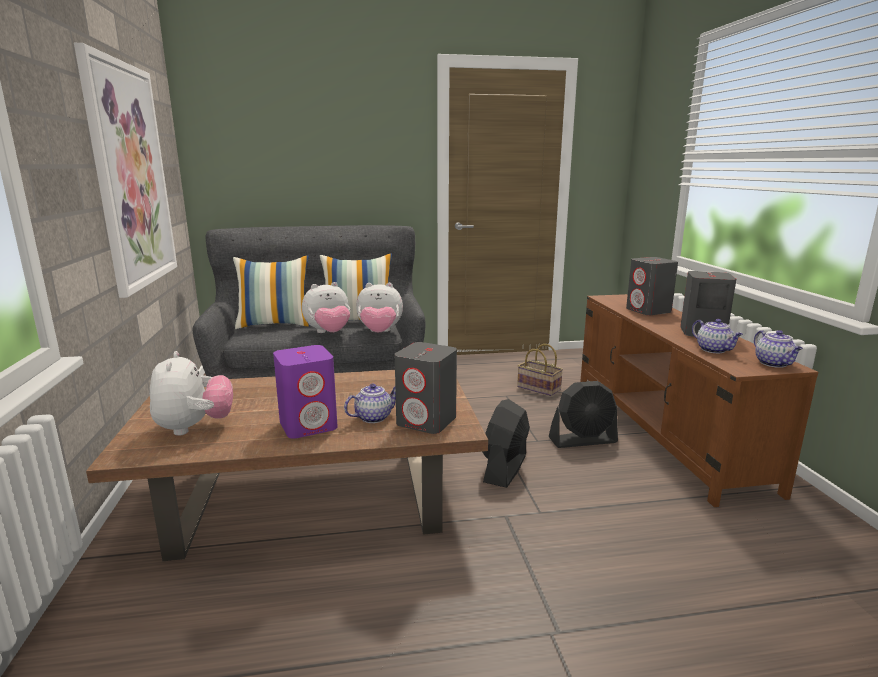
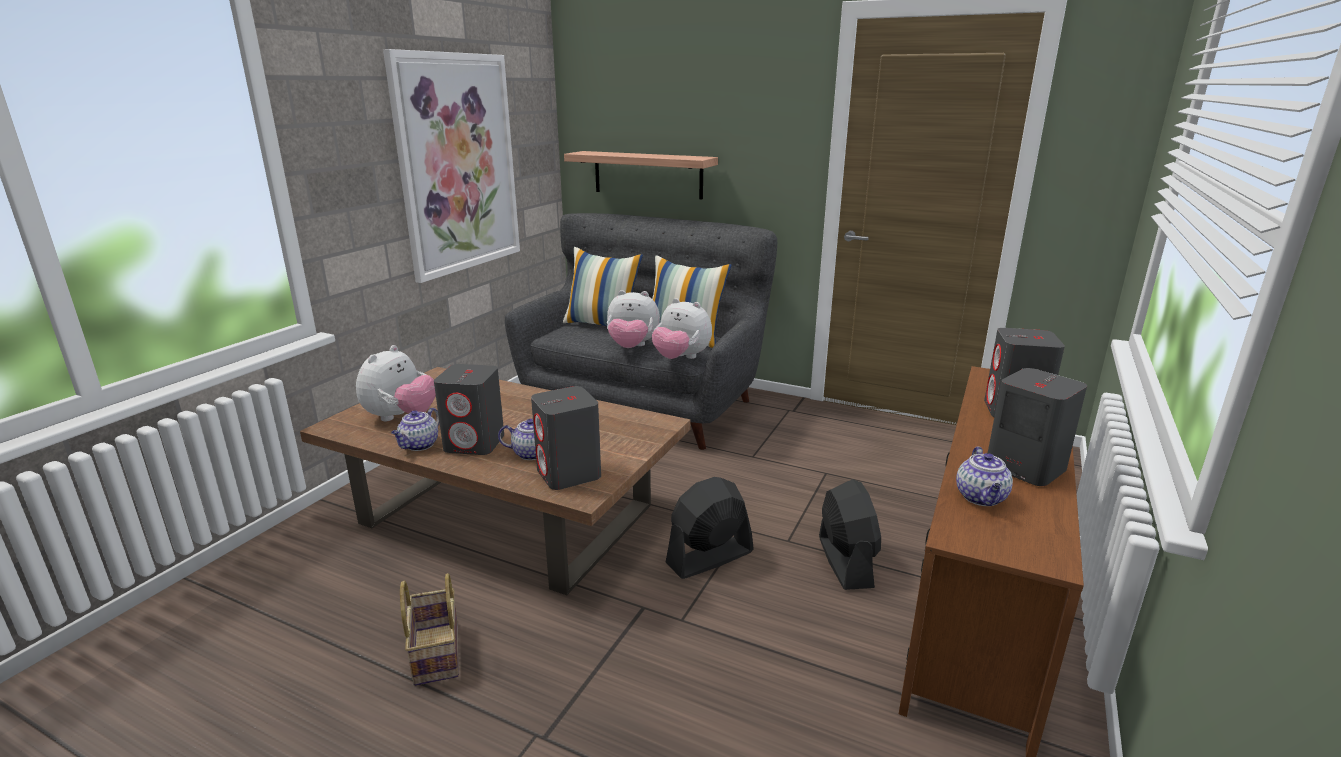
camera: 35 degrees right, 5 degrees up
(280, 191) = (647, 174): none -> shelf
(309, 425) = (475, 443): purple speaker -> grey speaker
(537, 388) = (879, 476): basket -> basket (435, 652)
(583, 440) = (845, 561): black fan -> black fan turned 120 degrees counterclockwise
(774, 364) = (1032, 548): teapot -> teapot (419, 445)

